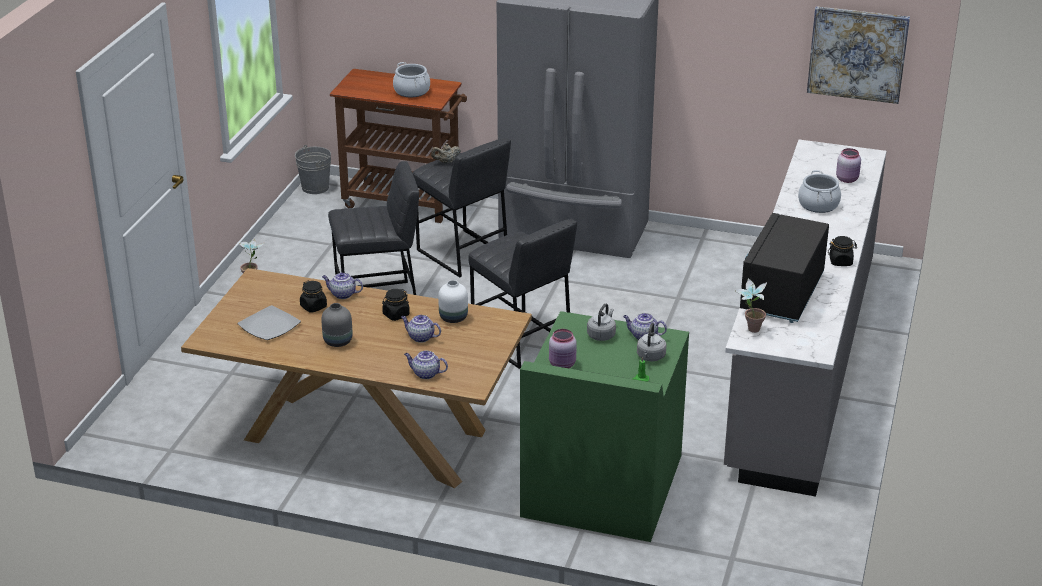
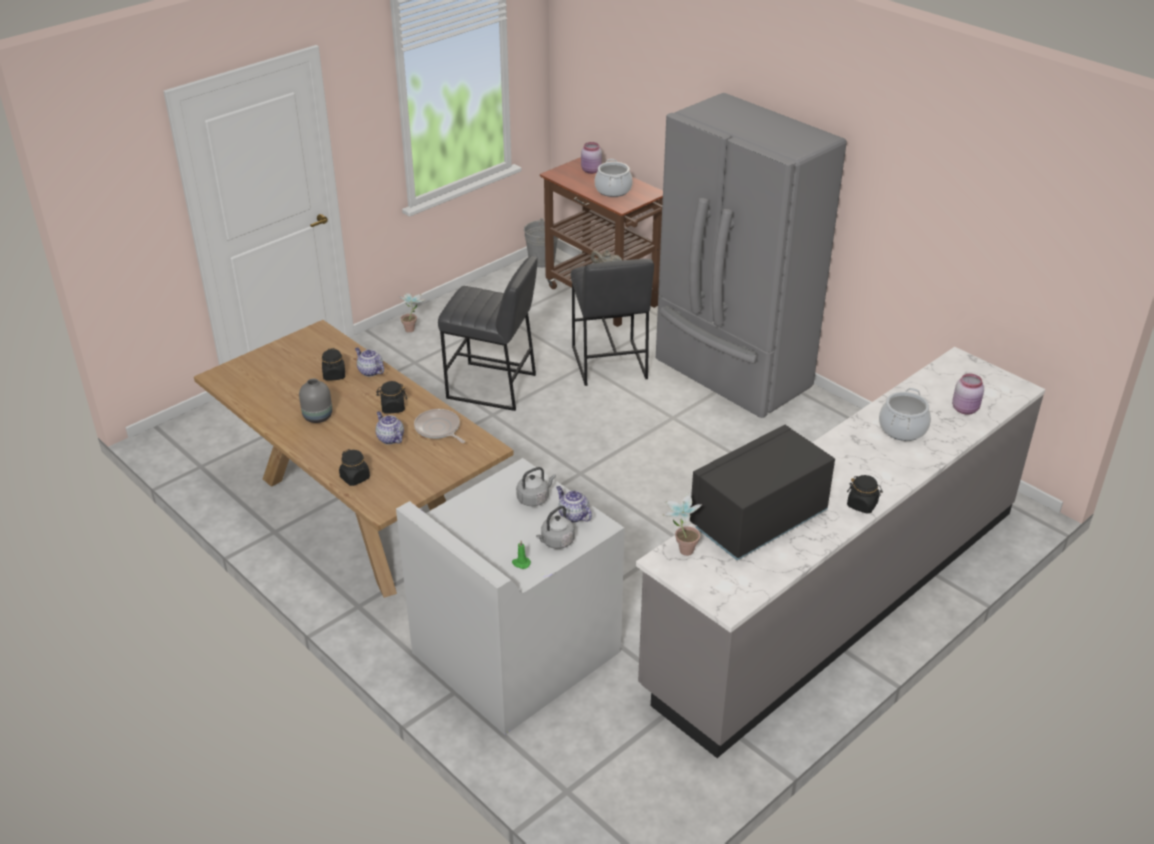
camera: 30 degrees right, 5 degrees up
(269, 325) = (280, 381): plate -> none
(425, 374) = (355, 478): teapot -> black jar
(453, 318) = (438, 429): white vase -> frying pan
(522, 341) = (582, 469): grey stool -> none
(563, 365) = (464, 518): pink jar -> pink jar (591, 171)
(601, 485) = (516, 651): green washing machine -> white washing machine
(857, 54) = (1043, 267): picture -> none

